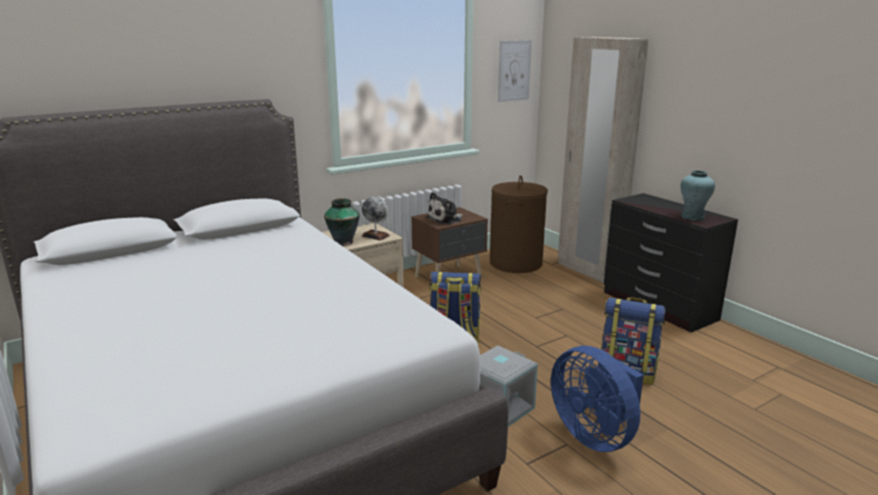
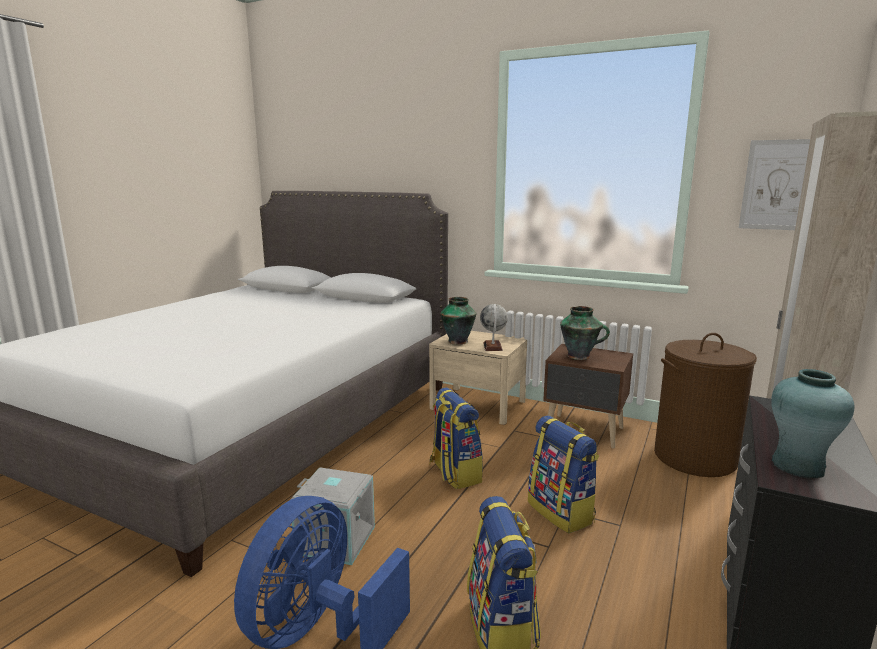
camera: 60 degrees right, 5 degrees down
(445, 219) = (580, 356): plush toy -> vase
(536, 319) = (561, 512): none -> backpack

